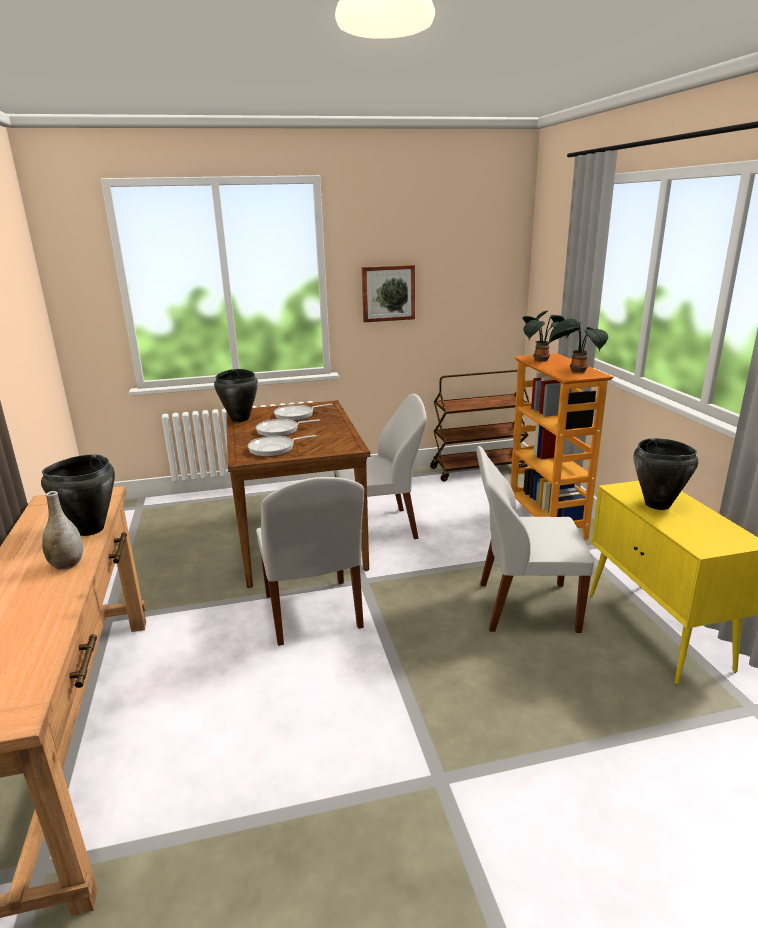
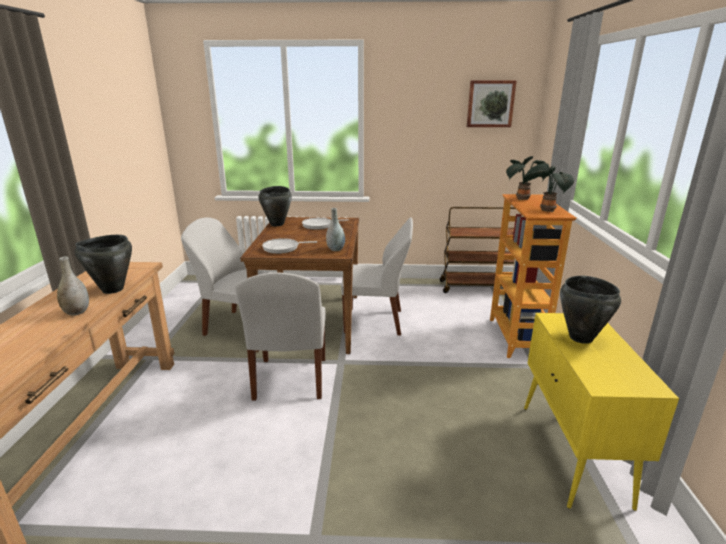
camera: 15 degrees right, 0 degrees up
(280, 430) = (298, 235): frying pan -> none
(341, 442) = (335, 249): none -> grey vase
(388, 293) = (413, 136): picture -> picture (490, 104)
(523, 606) = (460, 407): white chair -> white chair (240, 326)

